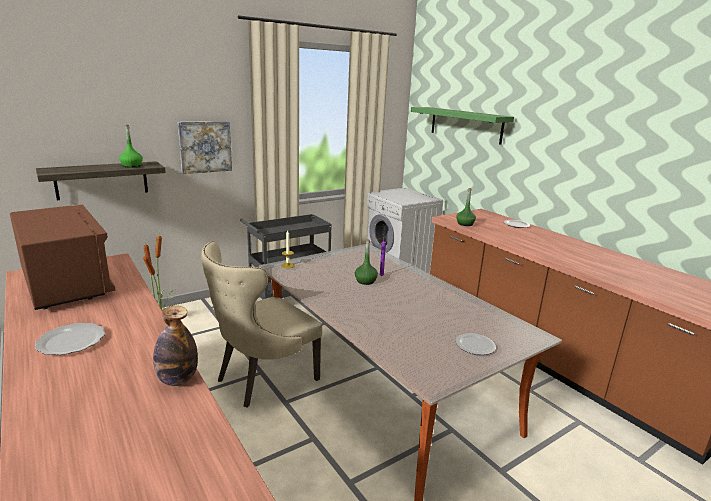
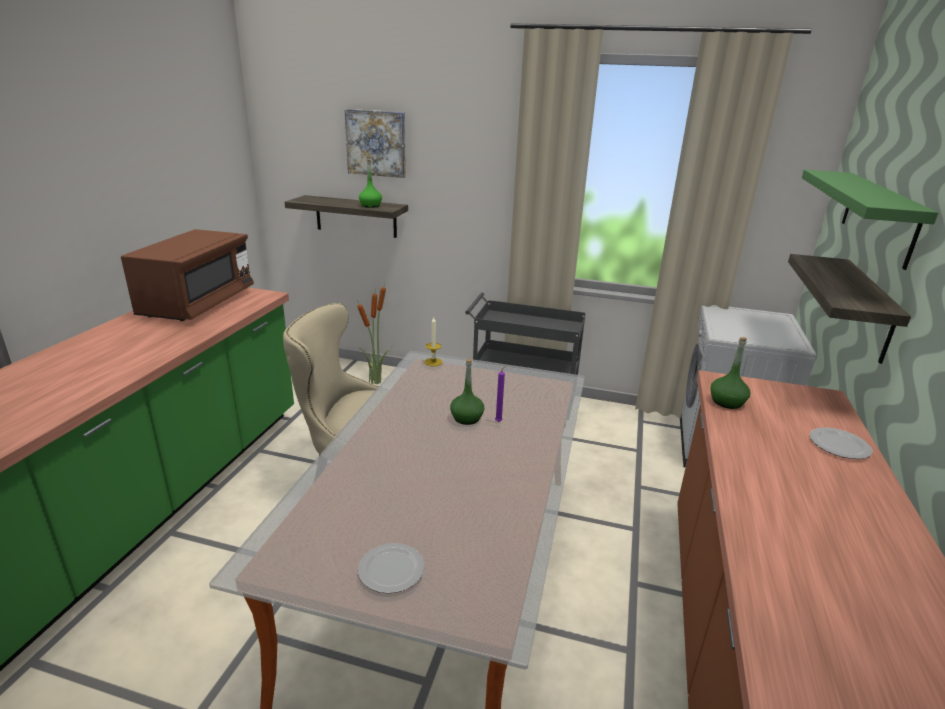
camera: 50 degrees right, 5 degrees up
(72, 340) = (104, 347): plate -> none
(177, 380) = (62, 408): bottle -> none
(205, 146) = (462, 195): picture -> picture (376, 143)
(477, 168) = (867, 309): none -> shelf

